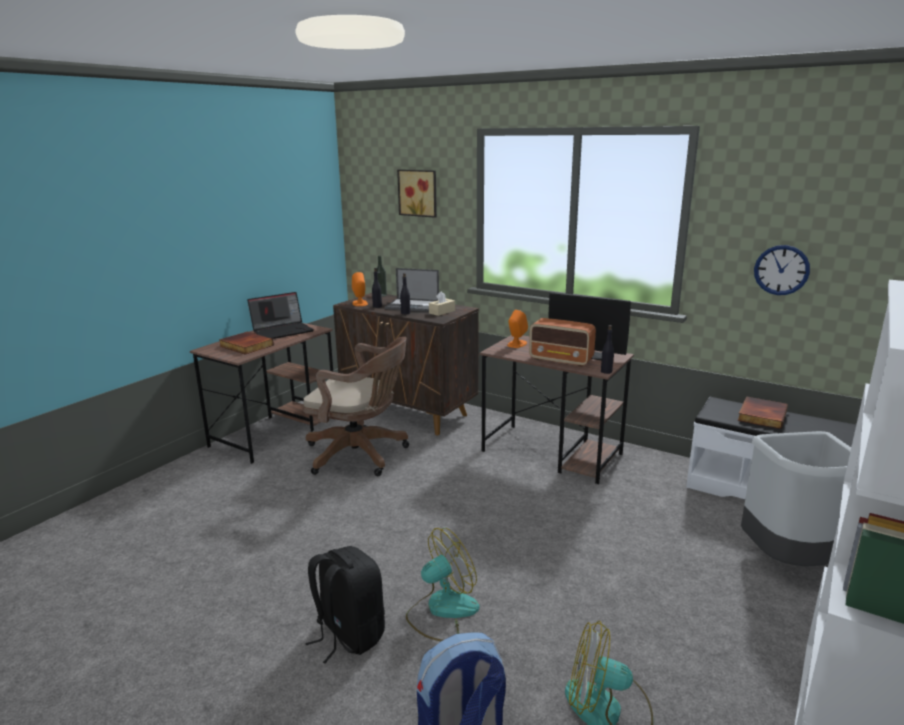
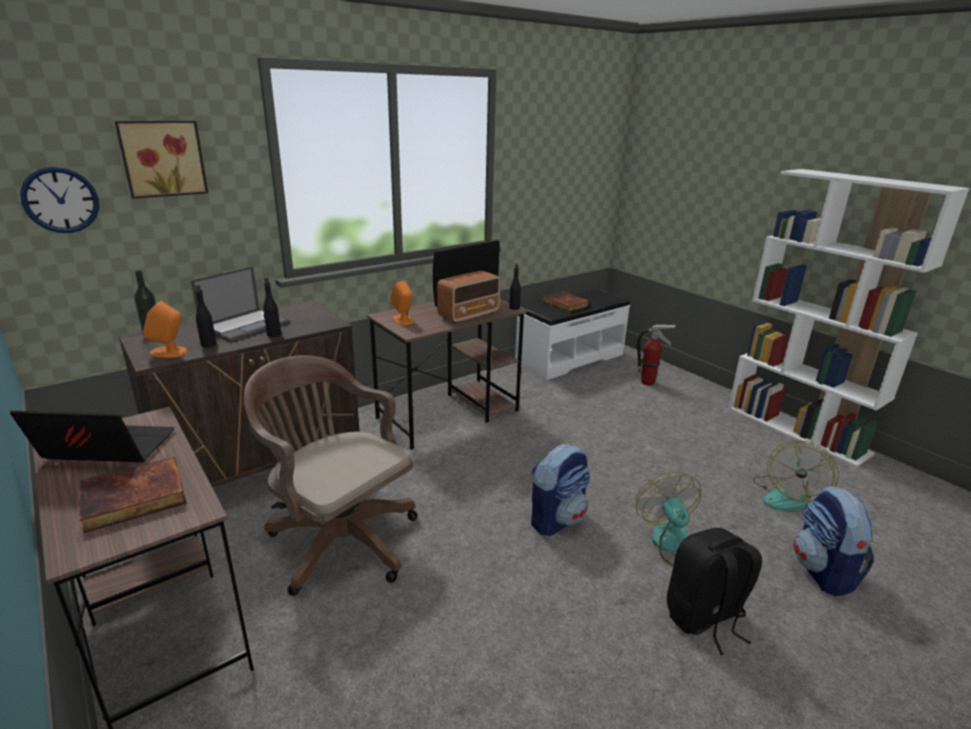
camera: 70 degrees left, 5 degrees up
(283, 331) = (105, 450): laptop -> laptop turned 75 degrees counterclockwise
(361, 455) = (338, 538): brown office chair -> brown office chair turned 90 degrees counterclockwise
(438, 535) = (556, 519): none -> backpack
(442, 312) = (303, 317): beige tissue box -> none
(781, 270) = (551, 191): wall clock -> wall clock (61, 200)
(787, 561) = (648, 382): grey trash can -> fire extinguisher

